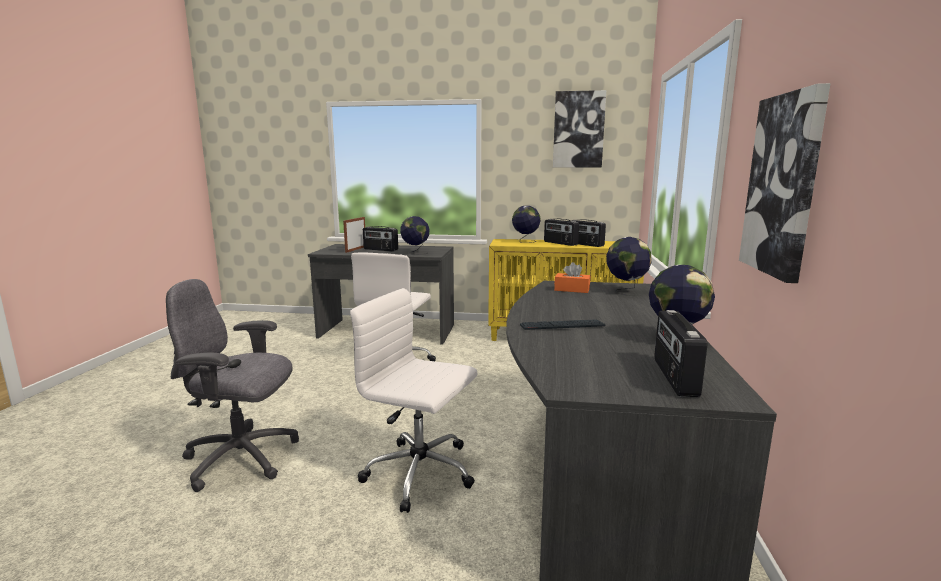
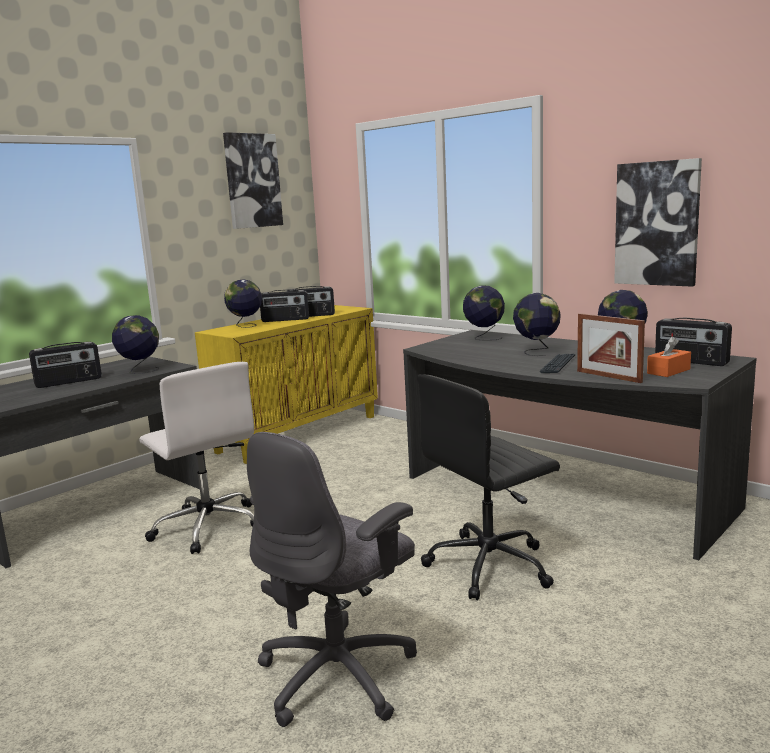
camera: 55 degrees left, 0 degrees up
(356, 249) = (26, 392): picture frame -> picture frame (608, 376)
(421, 473) = (490, 565): white office chair -> black office chair
(572, 289) = (453, 347): orange tissue box -> orange tissue box (668, 371)
(603, 313) = (536, 351): none -> globe

